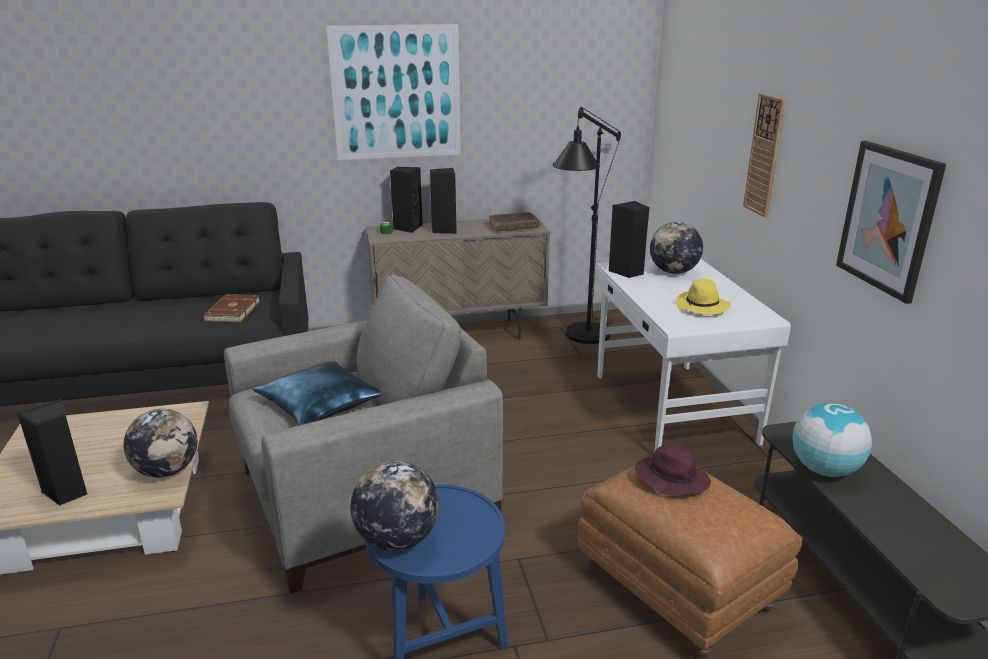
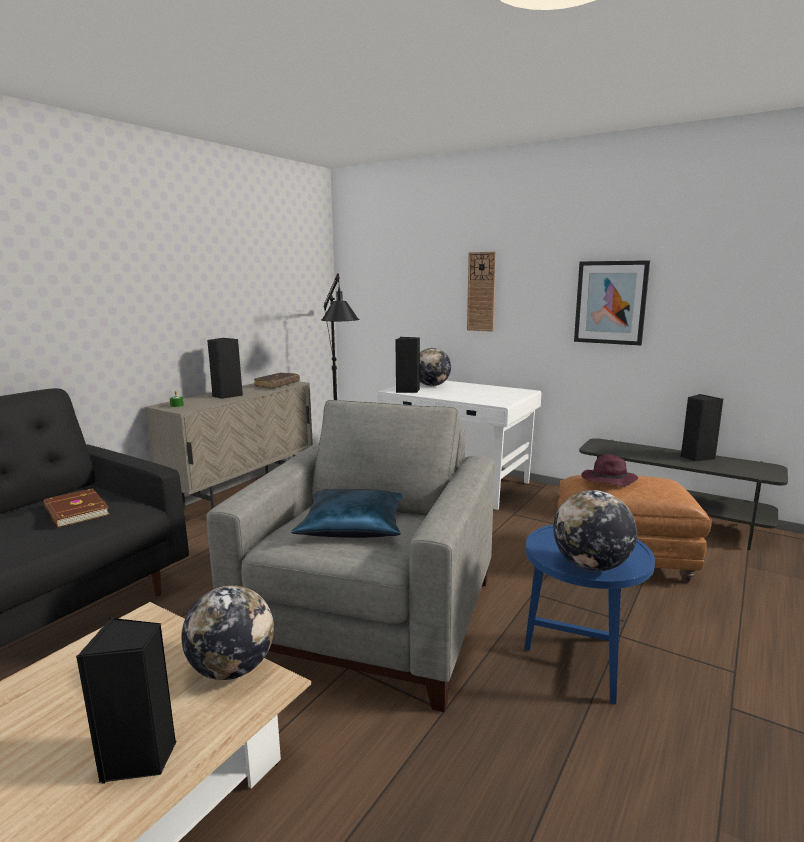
camera: 45 degrees left, 10 degrees down
(396, 93) = (162, 270): picture -> none
(407, 228) = (189, 400): black speaker -> black speaker (695, 457)
(702, 307) = (488, 394): yellow hat -> none
(824, 470) = (638, 455): globe -> none

